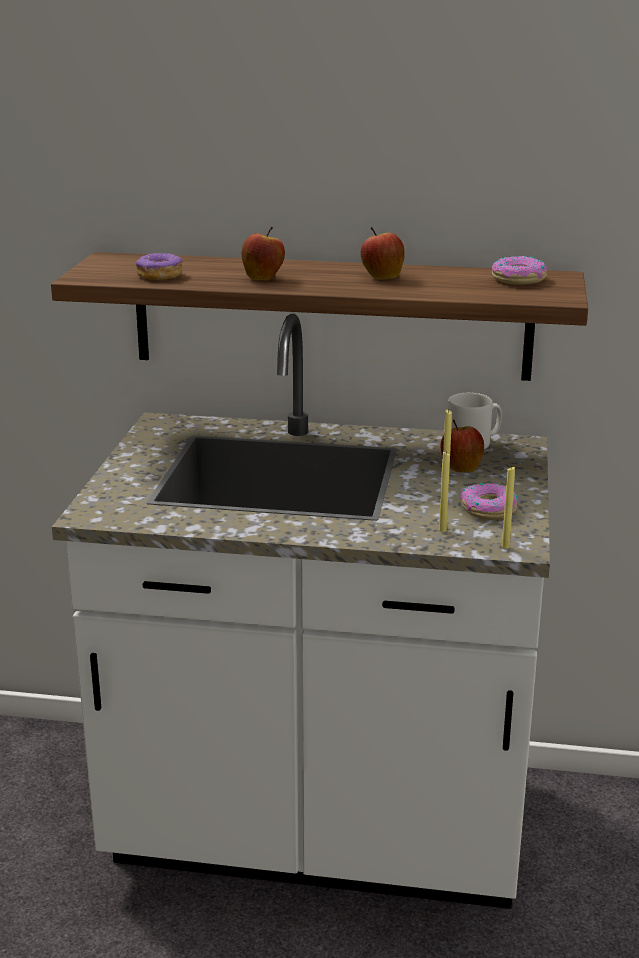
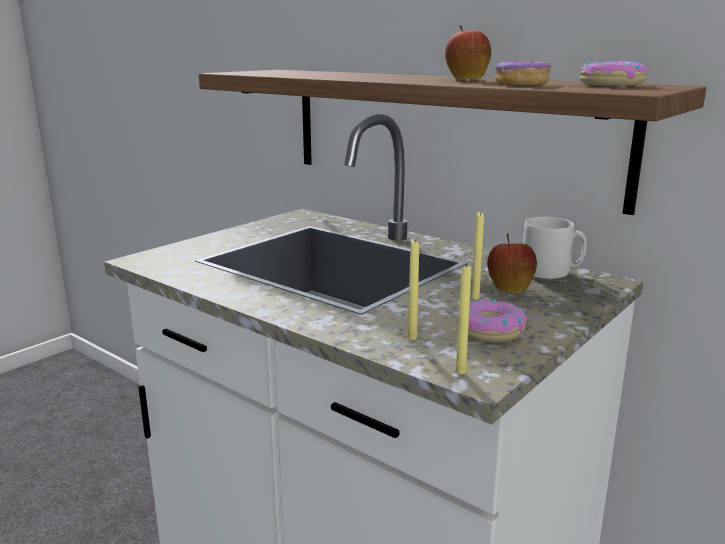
camera: 30 degrees right, 5 degrees down
(159, 275) = (283, 73): donut -> donut (521, 84)
(263, 278) = (358, 76): apple -> none

